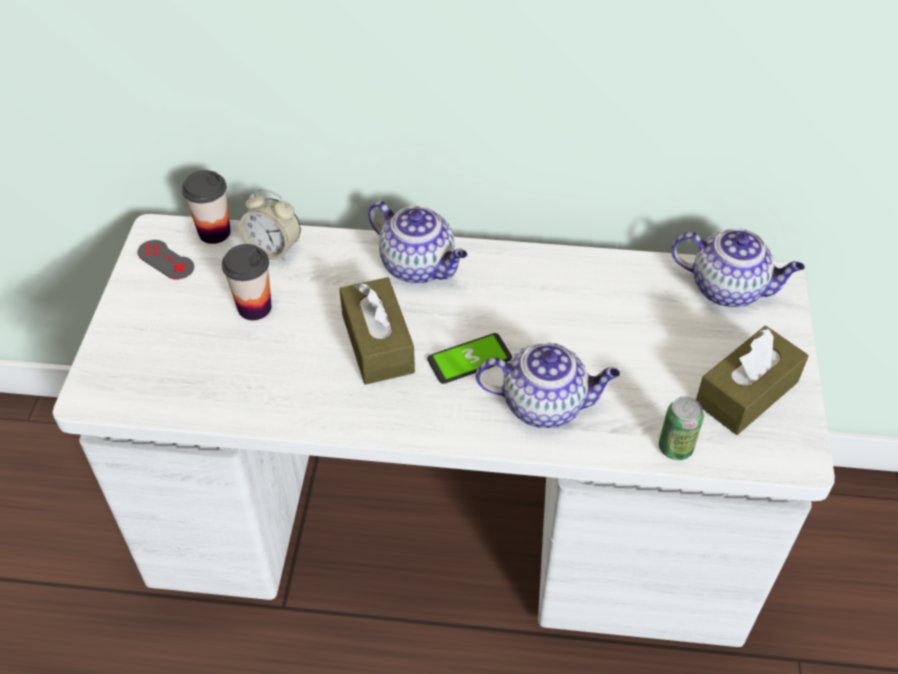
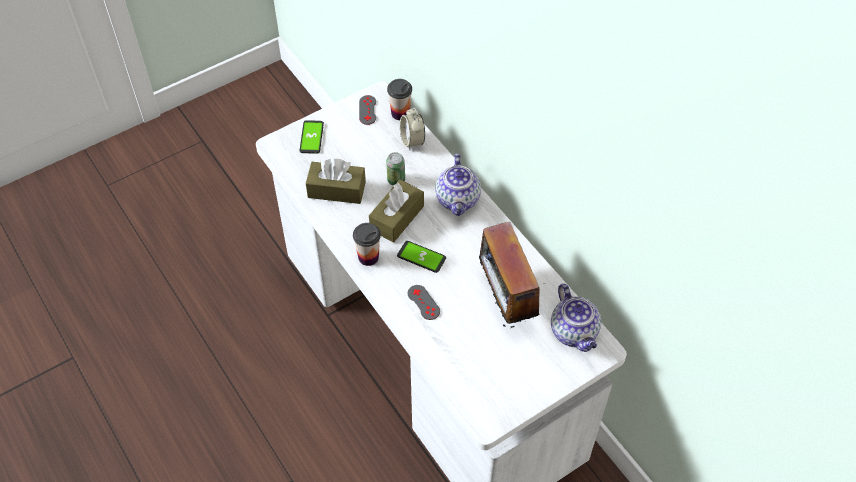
camera: 50 degrees right, 5 degrees up
(132, 347) = (311, 137): none -> phone
(254, 307) = (373, 160): cup -> cup (368, 257)
(545, 404) = (423, 302): teapot -> grey game controller
(621, 320) = (505, 300): none -> radio
(675, 448) = (446, 368): can -> can (396, 180)
(746, 392) = (509, 378): brown tissue box -> brown tissue box (336, 190)

